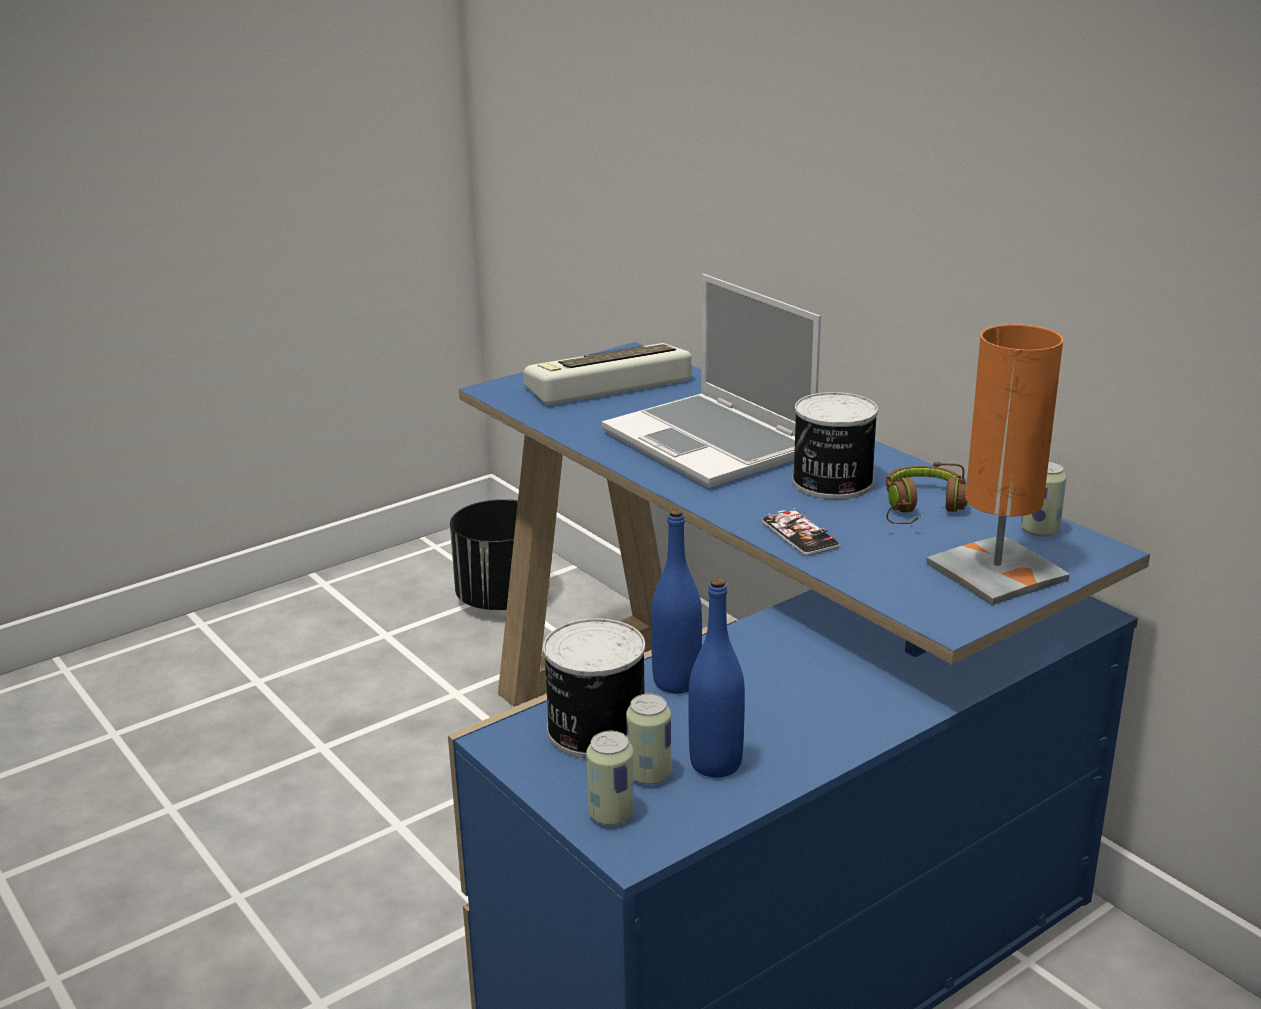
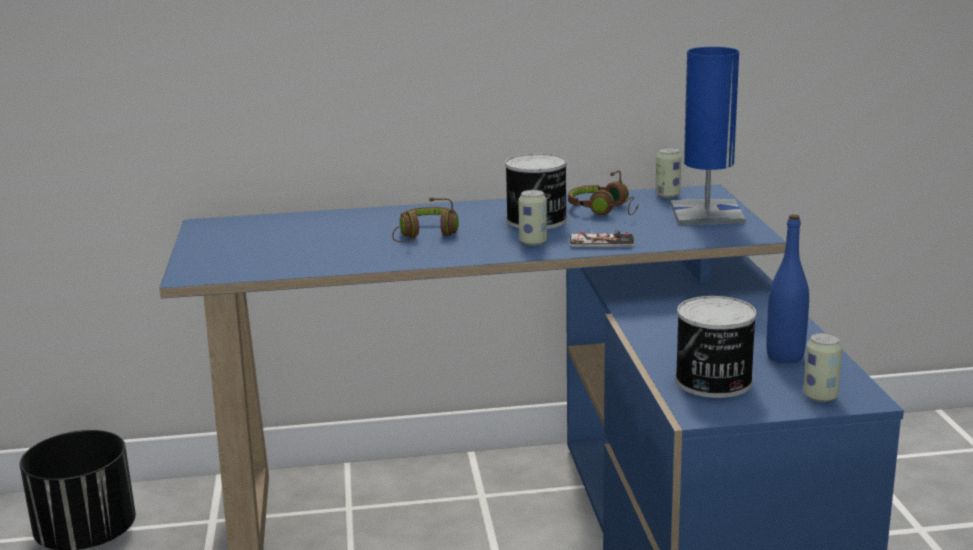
camera: 60 degrees left, 5 degrees down
(608, 386) = (260, 242): keyboard -> none
(649, 774) = (782, 376): can -> can (533, 242)
(676, 682) = (675, 346): blue bottle -> none
(712, 444) = (425, 235): laptop -> brown headphones
(996, 572) = (706, 214): orange table lamp -> blue table lamp

